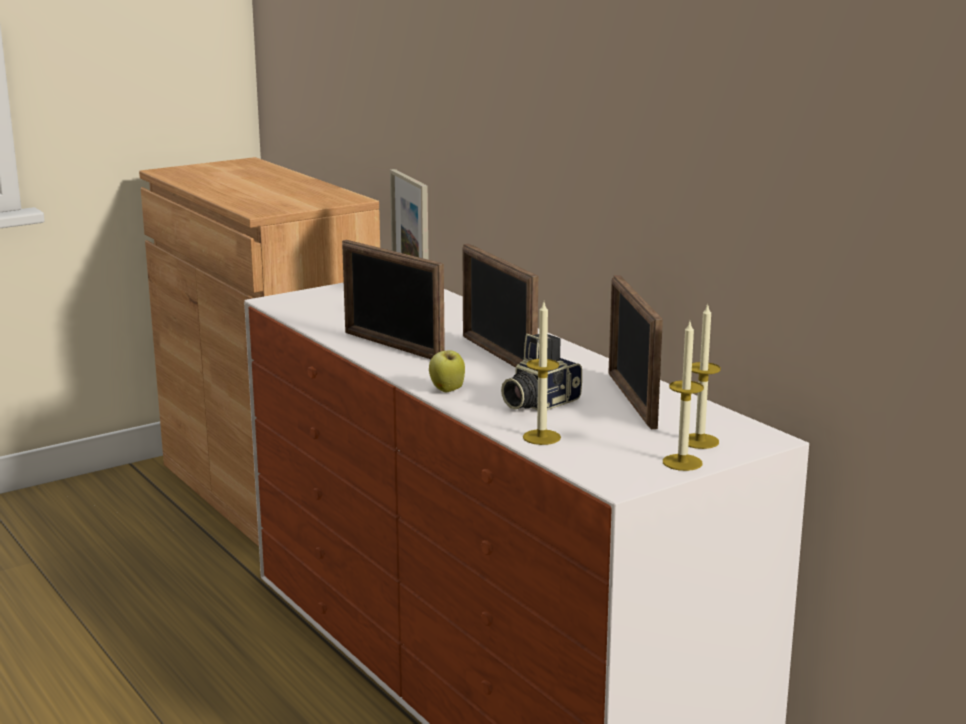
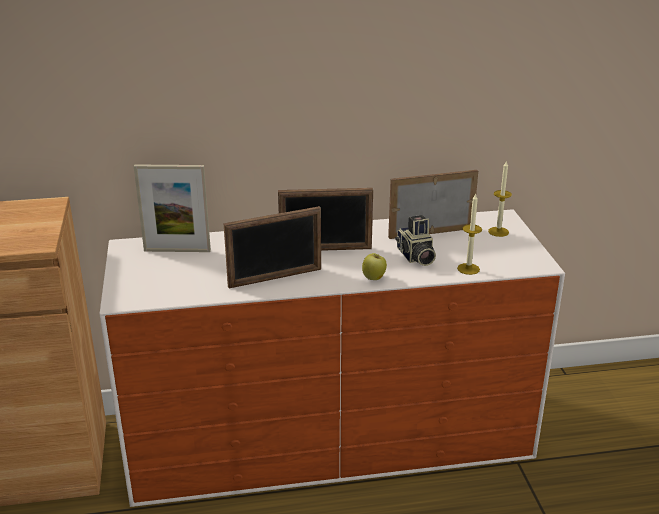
camera: 65 degrees left, 10 degrees up
(631, 400) = (430, 232): picture frame -> picture frame turned 150 degrees clockwise
(682, 462) = (523, 243): candle -> none

